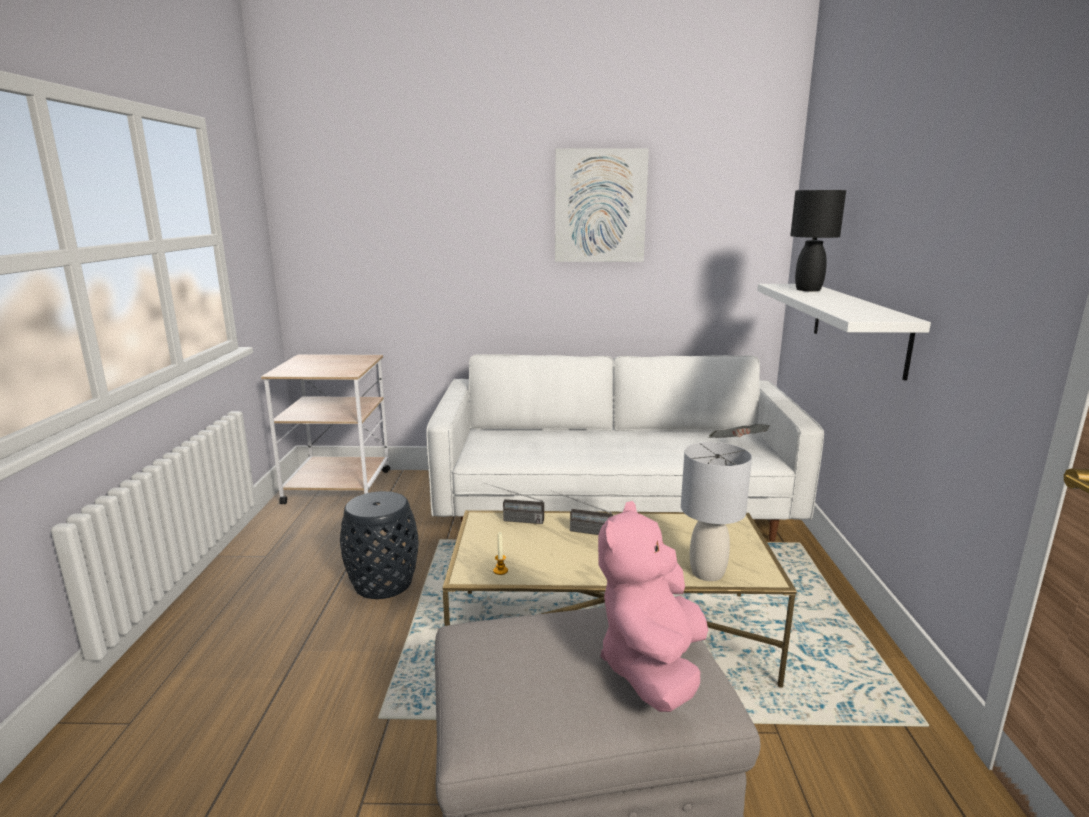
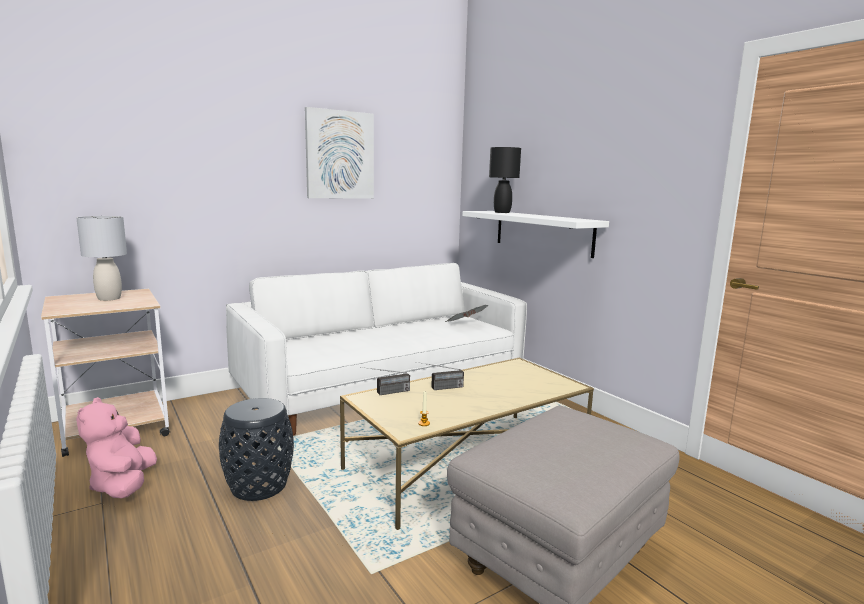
camera: 35 degrees left, 5 degrees down
(652, 667) = (605, 435): pink plush toy -> pink plush toy (123, 485)
(707, 573) = (543, 391): grey table lamp -> grey table lamp (109, 298)

